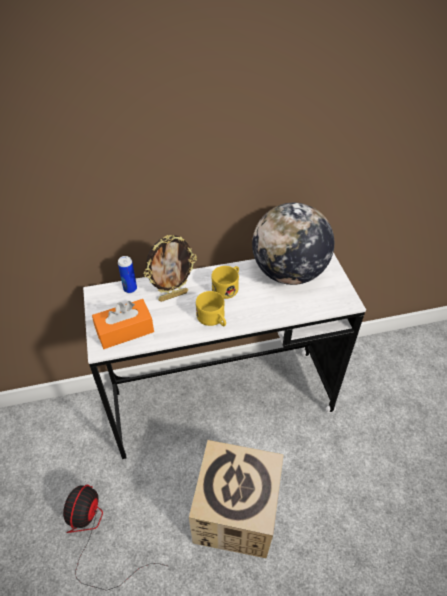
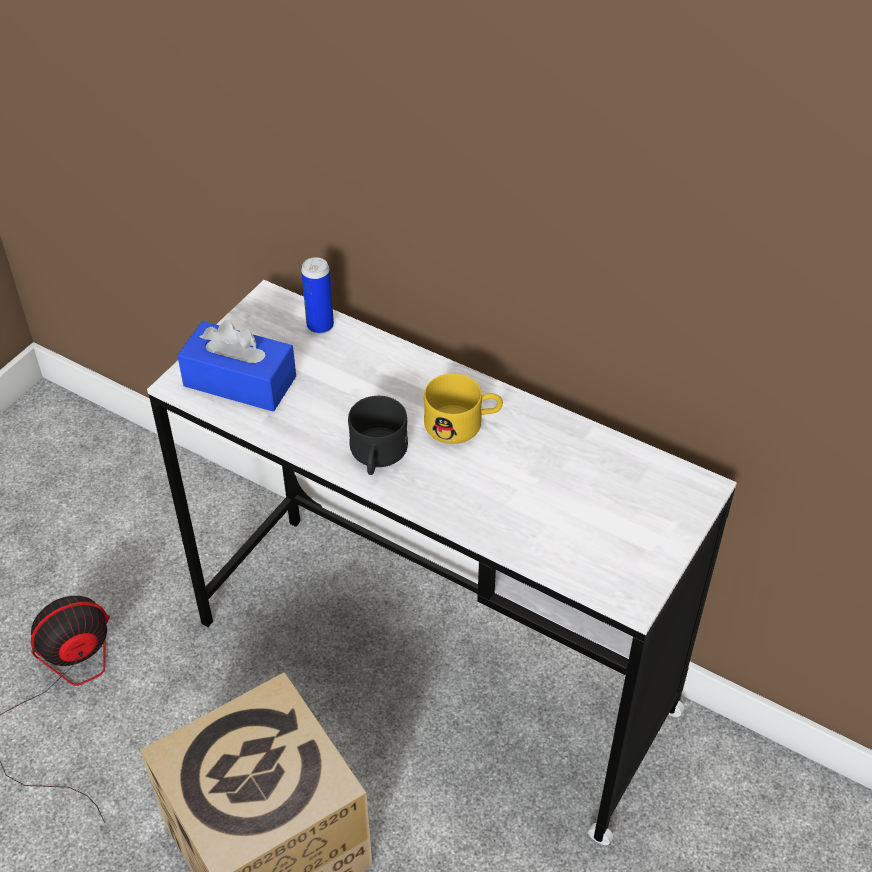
camera: 45 degrees right, 0 degrees up
(125, 330) = (240, 381): orange tissue box -> blue tissue box
(173, 295) = (366, 379): picture frame -> none
(213, 319) = (377, 456): yellow mug -> black mug
(288, 273) = (594, 473): globe -> none

